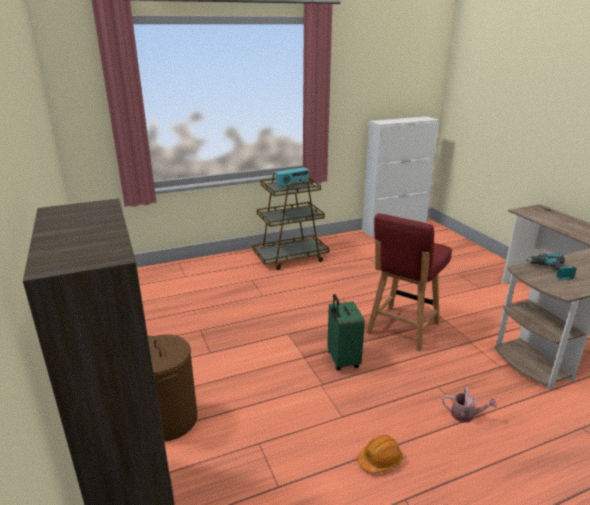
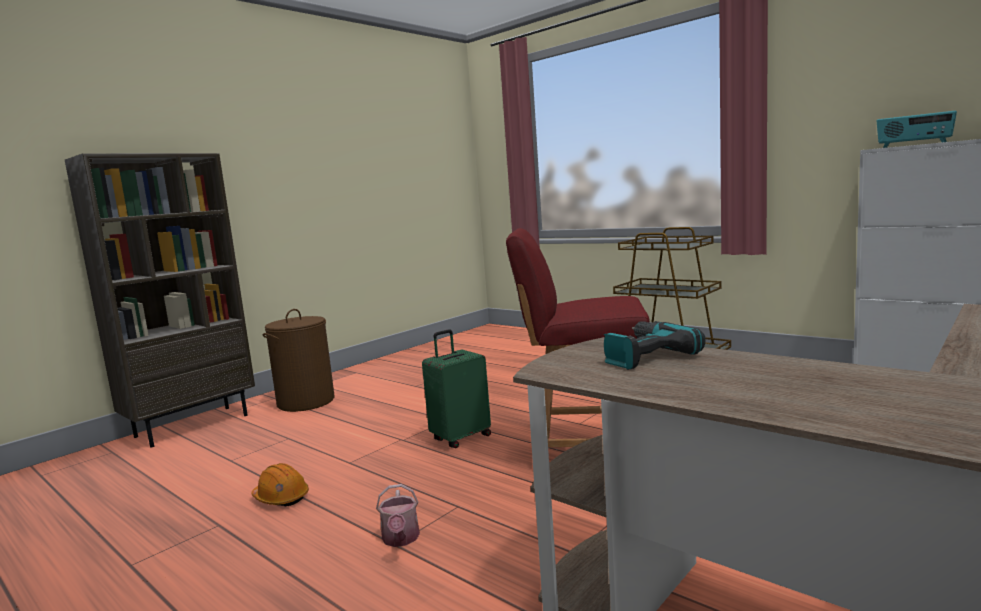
camera: 65 degrees right, 15 degrees down
(292, 185) = (673, 244): radio -> radio (913, 145)

